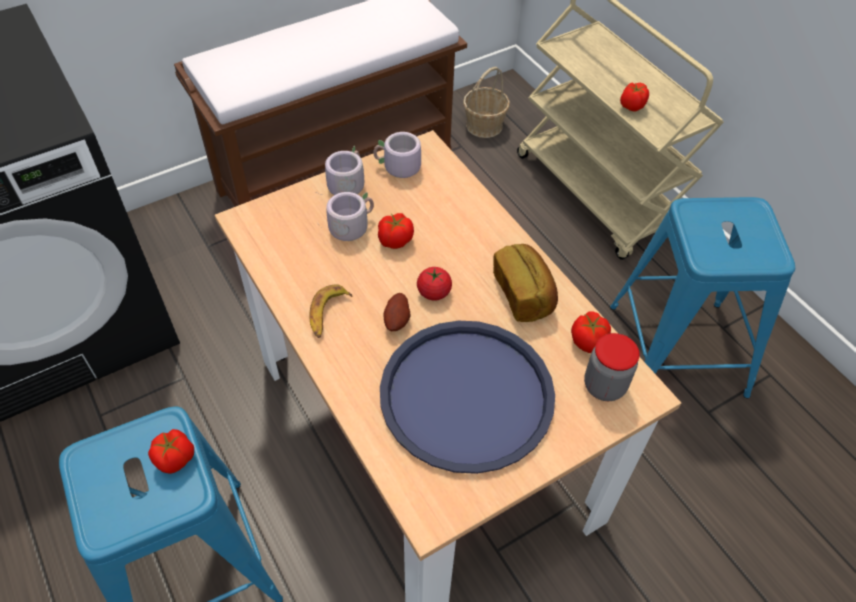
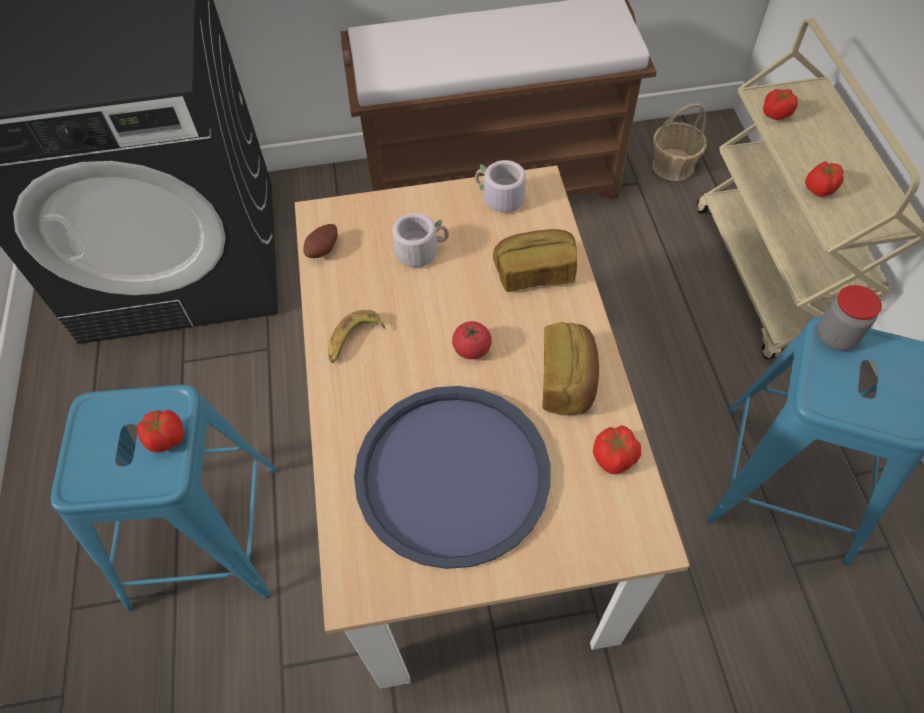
camera: 25 degrees right, 5 degrees up
(346, 183) = (437, 202): grey mug -> none
(395, 241) = (458, 280): tomato -> tomato (775, 114)
(397, 320) = (420, 368): potato -> potato (324, 250)
(456, 218) = (534, 272): none -> bread
(604, 386) = (608, 515): jar -> jar (836, 337)

